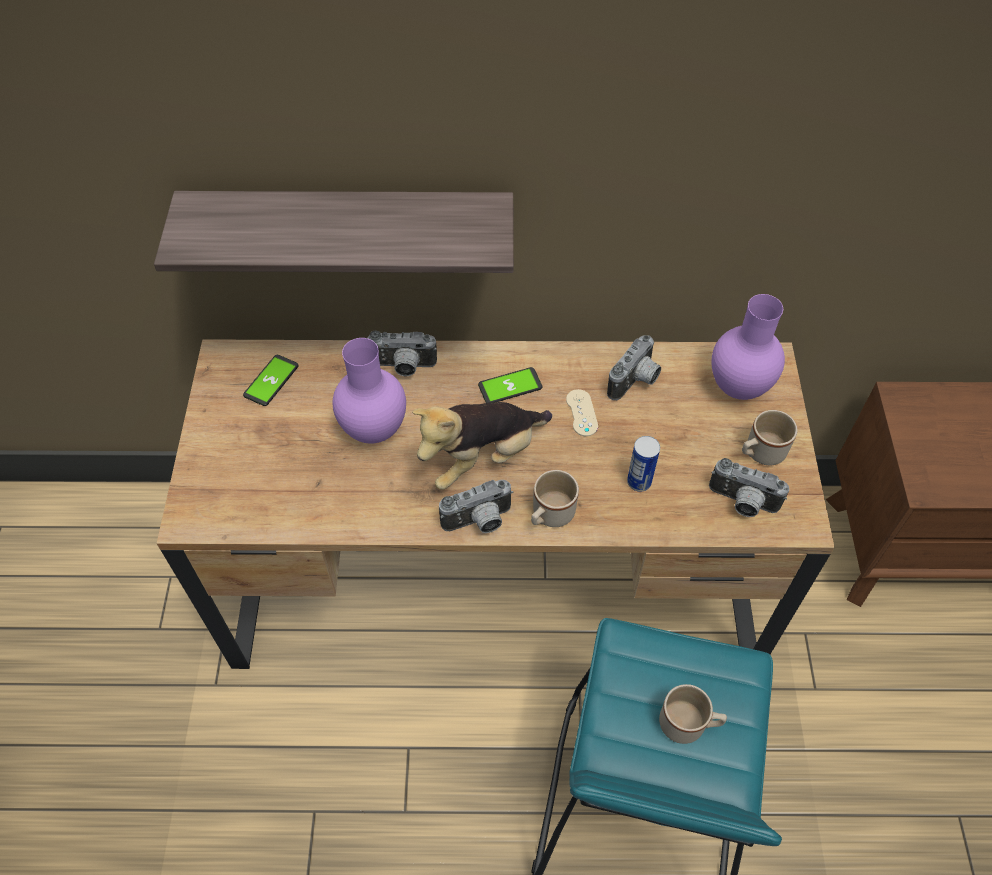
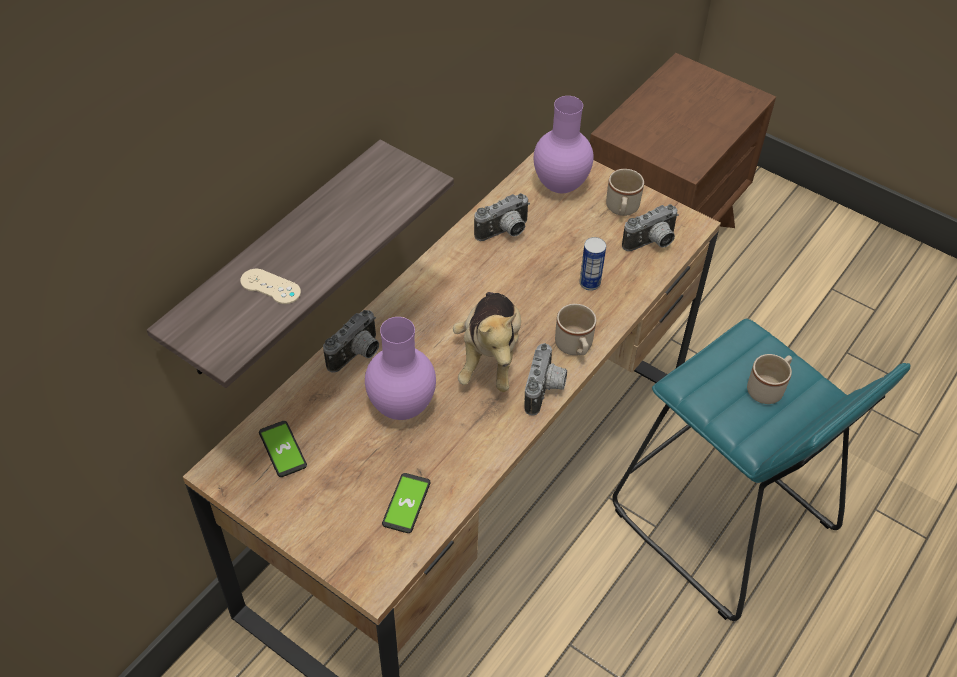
camera: 55 degrees left, 5 degrees down
(510, 386) = (440, 302): phone -> phone (406, 503)
(581, 413) = (503, 277): beige game controller -> beige game controller (270, 287)
(636, 382) = (505, 233): camera -> camera turned 75 degrees clockwise

